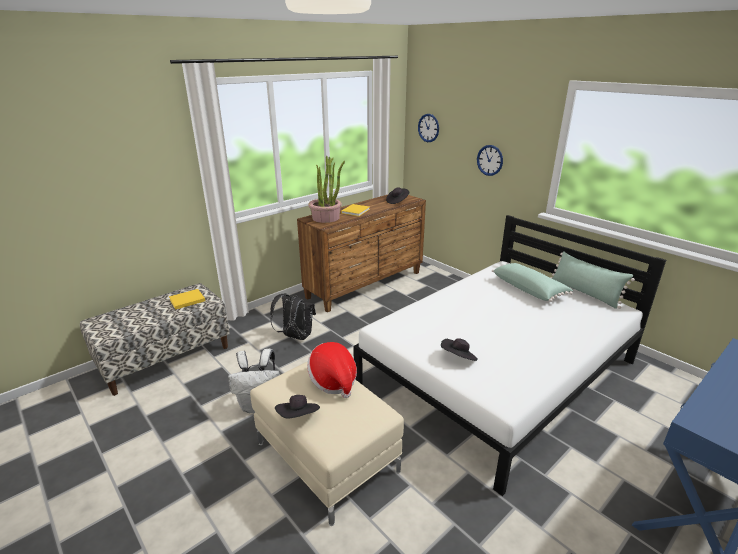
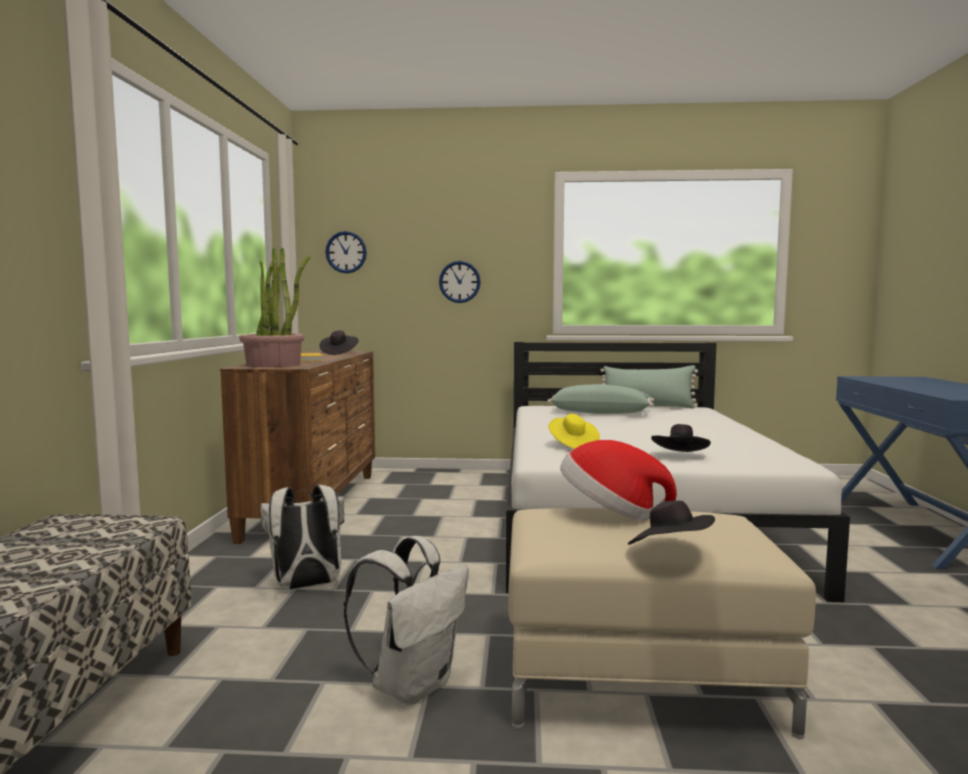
camera: 45 degrees left, 20 degrees down
(186, 300) = (75, 538): yellow book -> none
(295, 336) = (306, 586): black backpack -> white backpack
(426, 320) = (572, 445): none -> yellow hat

